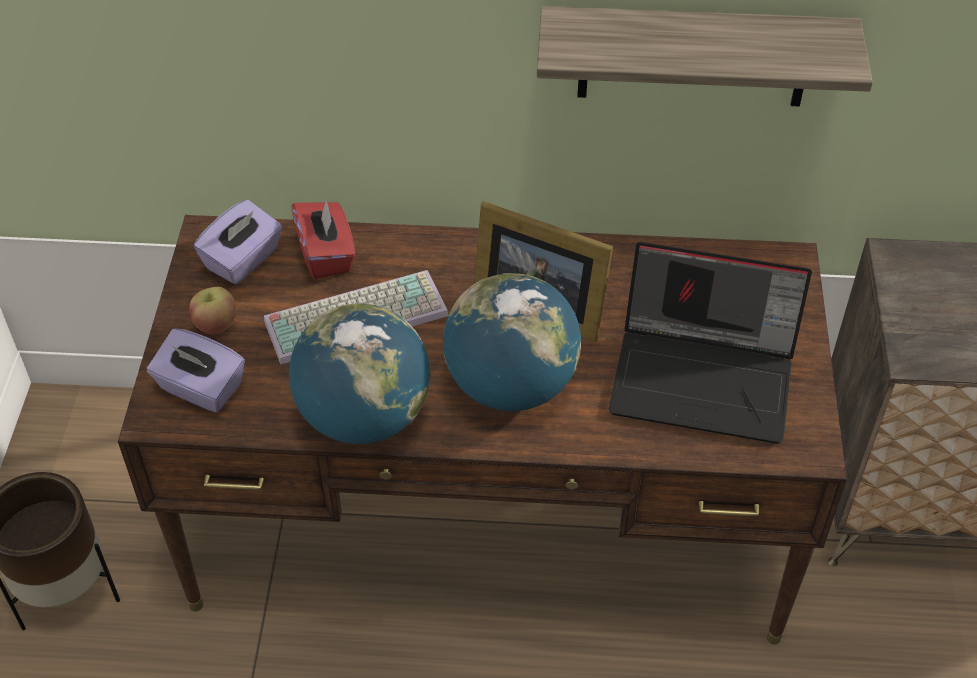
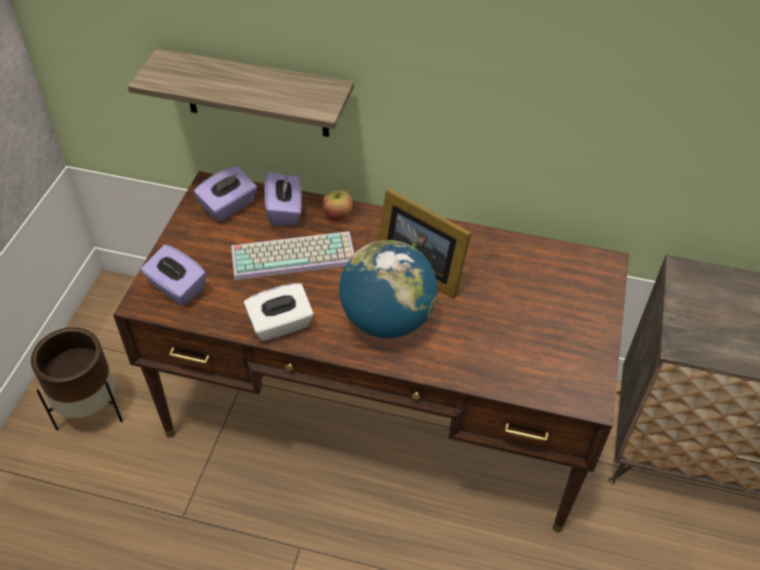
camera: 10 degrees right, 0 degrees up
(216, 324) = (199, 246): apple -> apple (337, 215)
(326, 255) = (284, 211): red tissue box -> purple tissue box
(364, 417) = (280, 325): globe -> white tissue box
(694, 56) = (551, 105): shelf -> shelf (256, 94)
(705, 377) = (526, 335): laptop -> none

